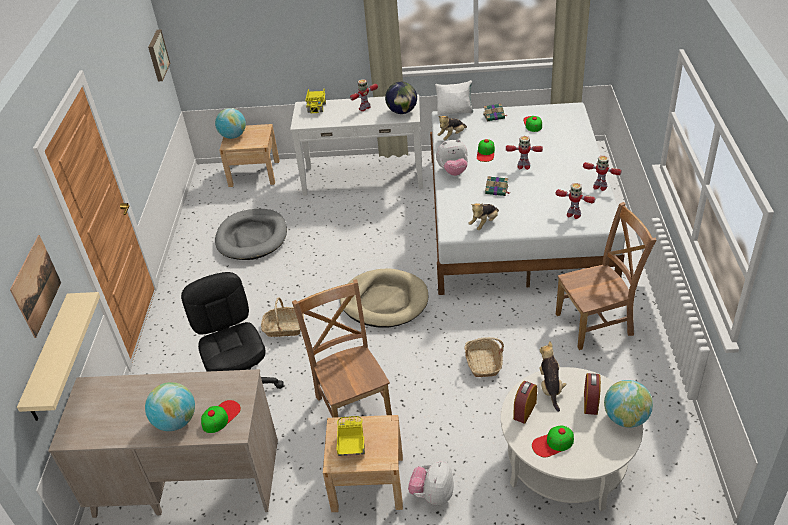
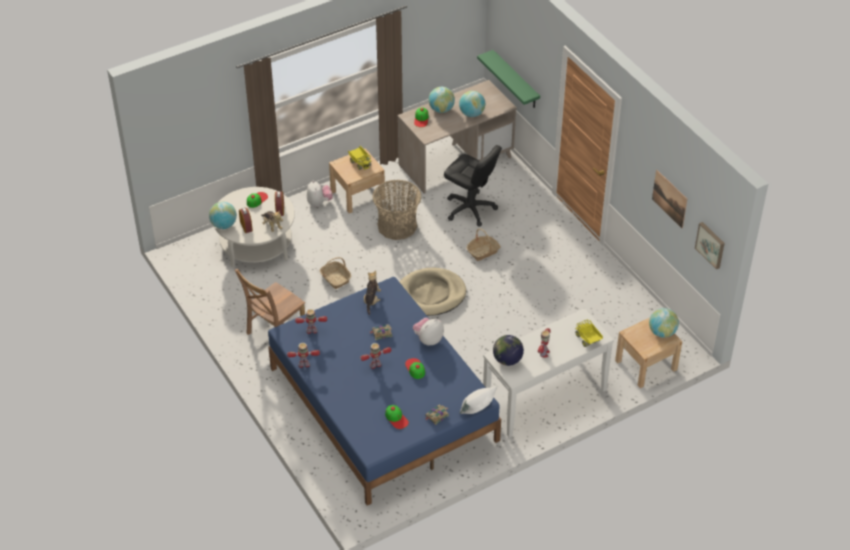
camera: 145 degrees right, 5 degrees up
(36, 285) = (528, 59): picture -> picture (669, 198)
(49, 359) = (515, 80): beige shelf -> green shelf
(144, 393) = (472, 114): none -> globe
(252, 237) = (578, 306): grey dog bed -> none
(353, 405) = (397, 226): brown chair -> basket
(452, 136) = (457, 377): plush toy -> none
(516, 216) = (382, 404): white bed -> blue bed

